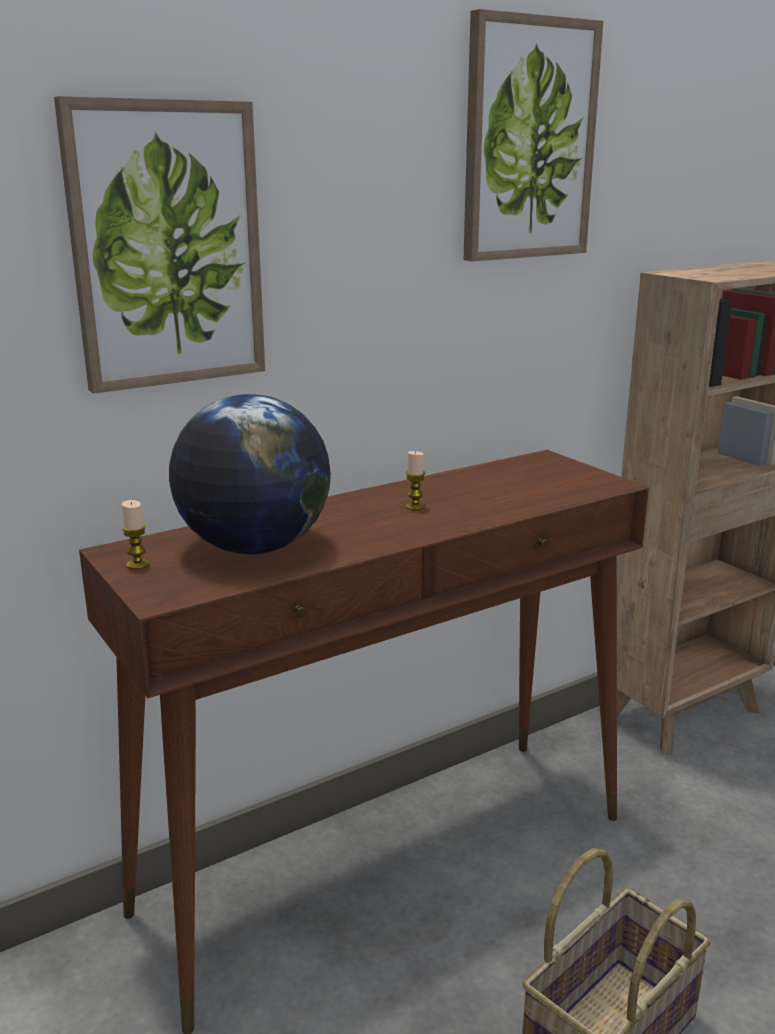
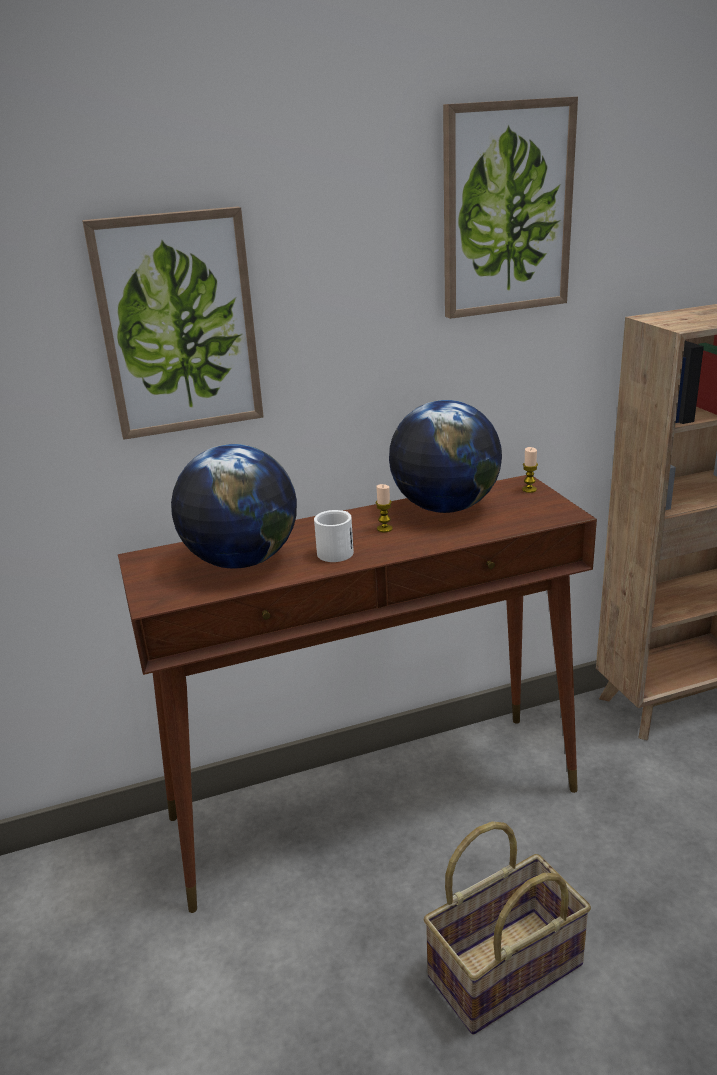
camera: 15 degrees right, 5 degrees up
(137, 565) = (151, 571): candle -> candle (529, 489)
(372, 530) = (338, 549): none -> white mug
(472, 483) = (445, 507): none -> globe

